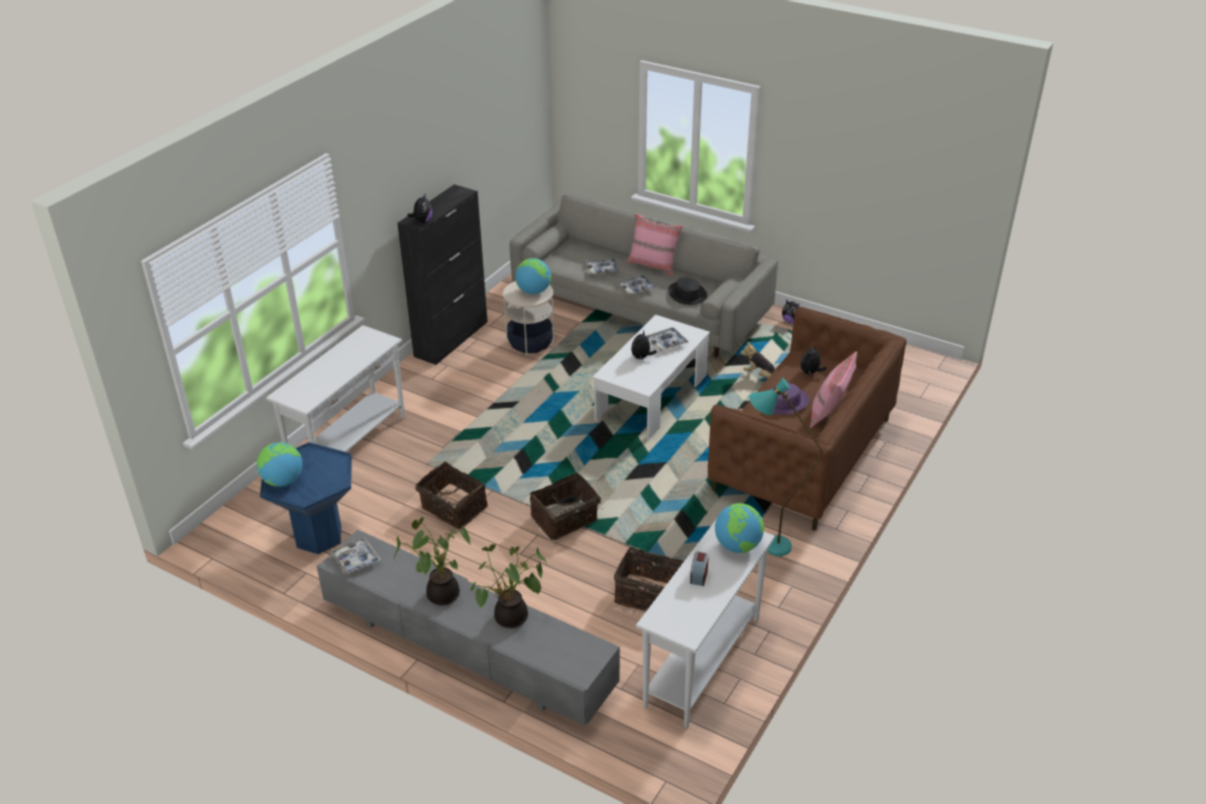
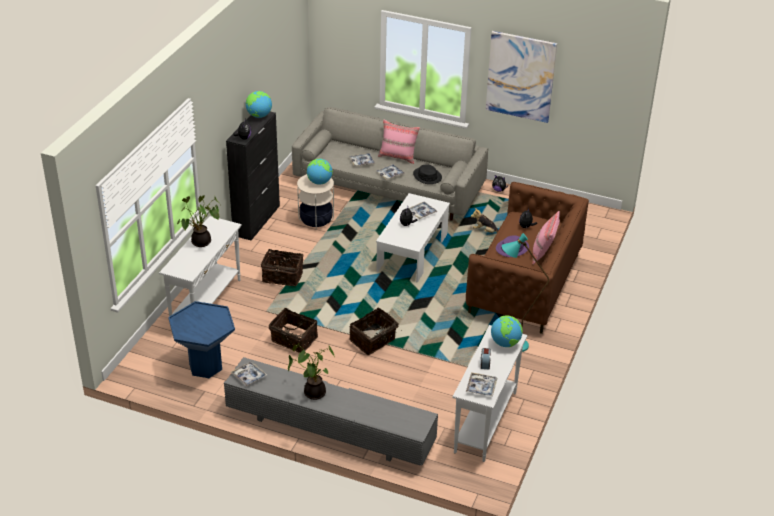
camera: 10 degrees left, 0 degrees up
(283, 481) = (186, 329): globe -> globe (259, 116)
(510, 619) = (363, 404): potted plant -> potted plant (201, 243)
(649, 594) = (441, 383): basket -> basket (283, 276)
(684, 614) = (481, 387): none -> tray
(826, 160) = (520, 76): none -> picture

